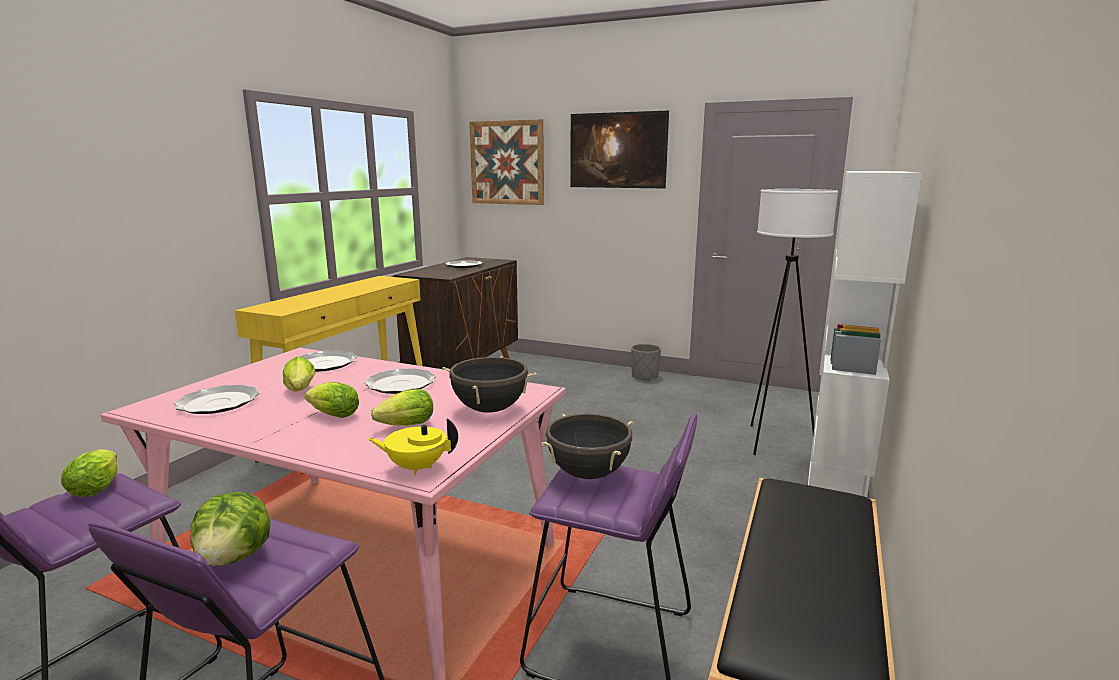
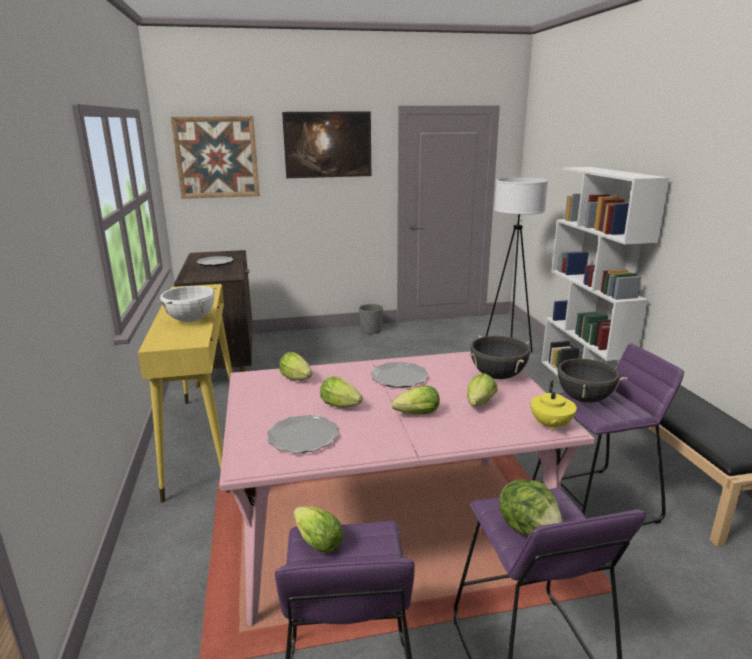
camera: 35 degrees left, 5 degrees up
(323, 298) = (191, 320): none -> white cooking pot
(324, 363) = (298, 379): plate -> lettuce
(416, 467) = (550, 425): yellow teapot -> yellow teapot turned 45 degrees counterclockwise

